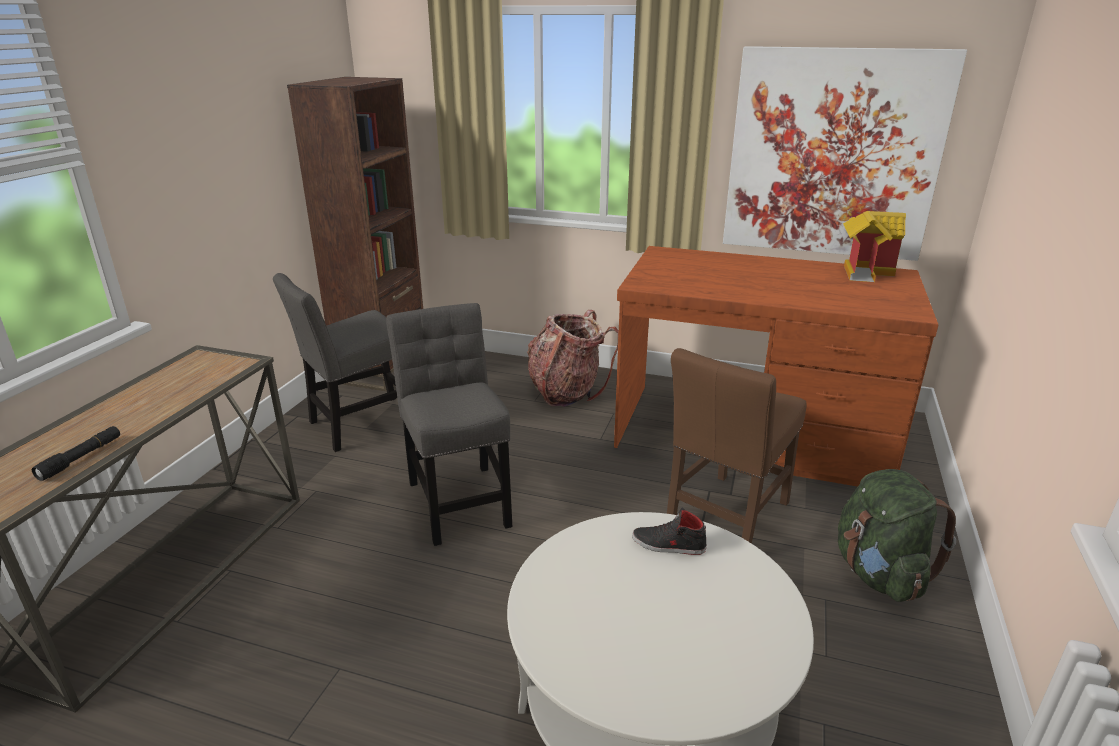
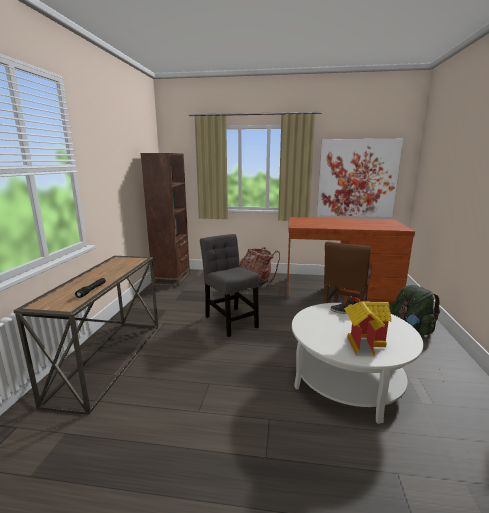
camera: 10 degrees left, 10 degrees down
(359, 424) = (171, 298): grey chair -> none
(865, 272) = (376, 220): toy house -> toy house (364, 343)

